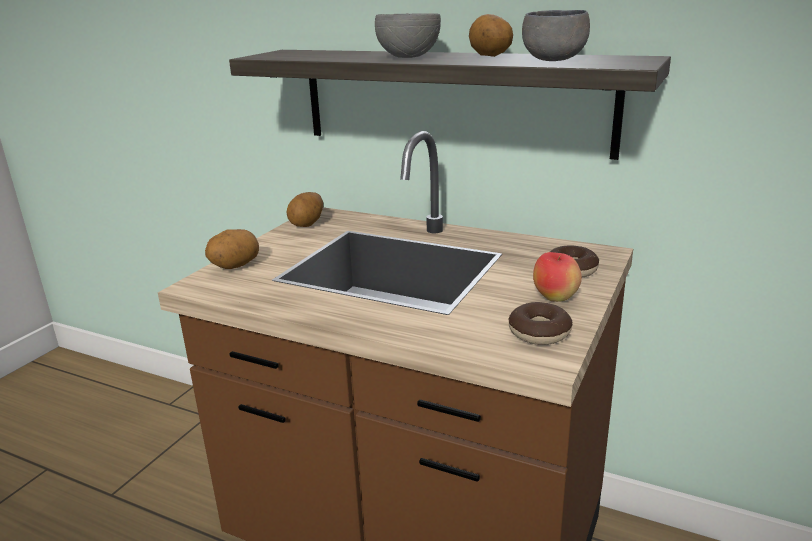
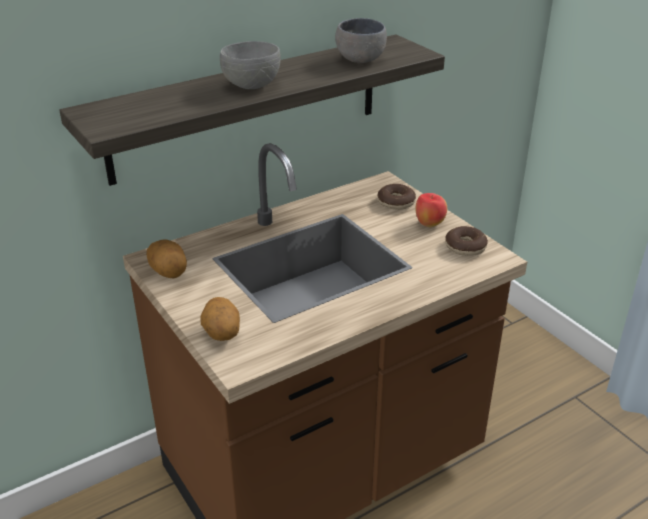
camera: 60 degrees left, 10 degrees up
(489, 56) = (303, 66): potato -> none

